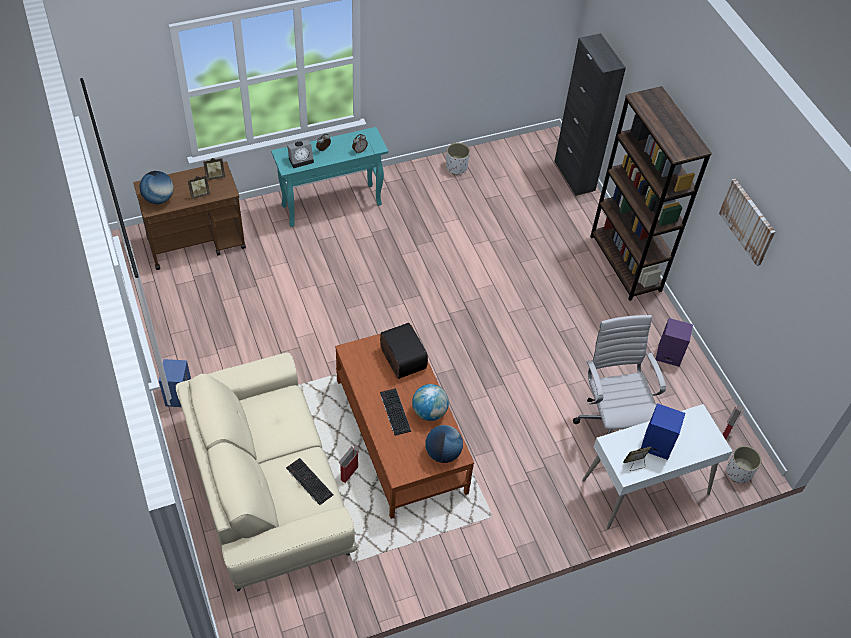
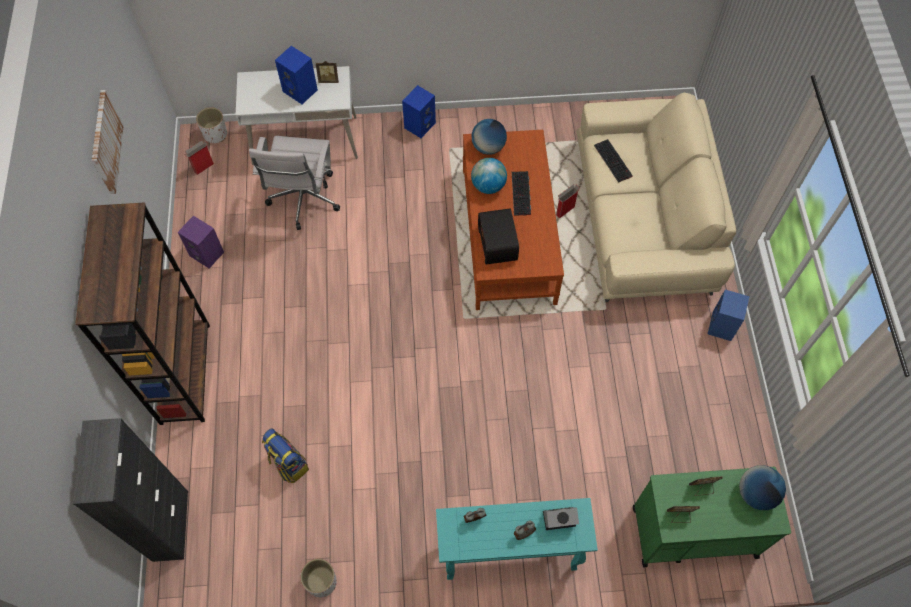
camera: 160 degrees left, 10 degrees up
(197, 243) = (693, 531): brown cart -> green cart
(513, 224) = (288, 464): none -> backpack
(535, 538) = (419, 124): none -> blue speaker

